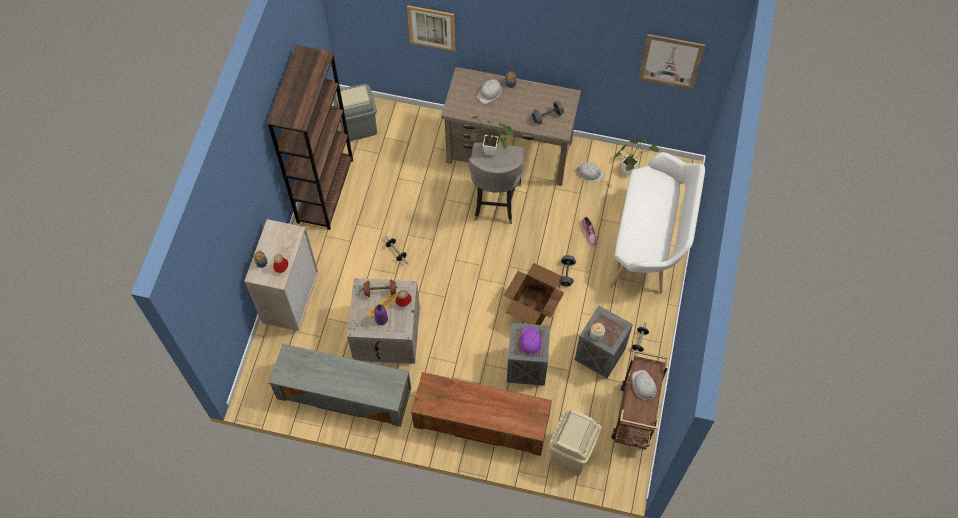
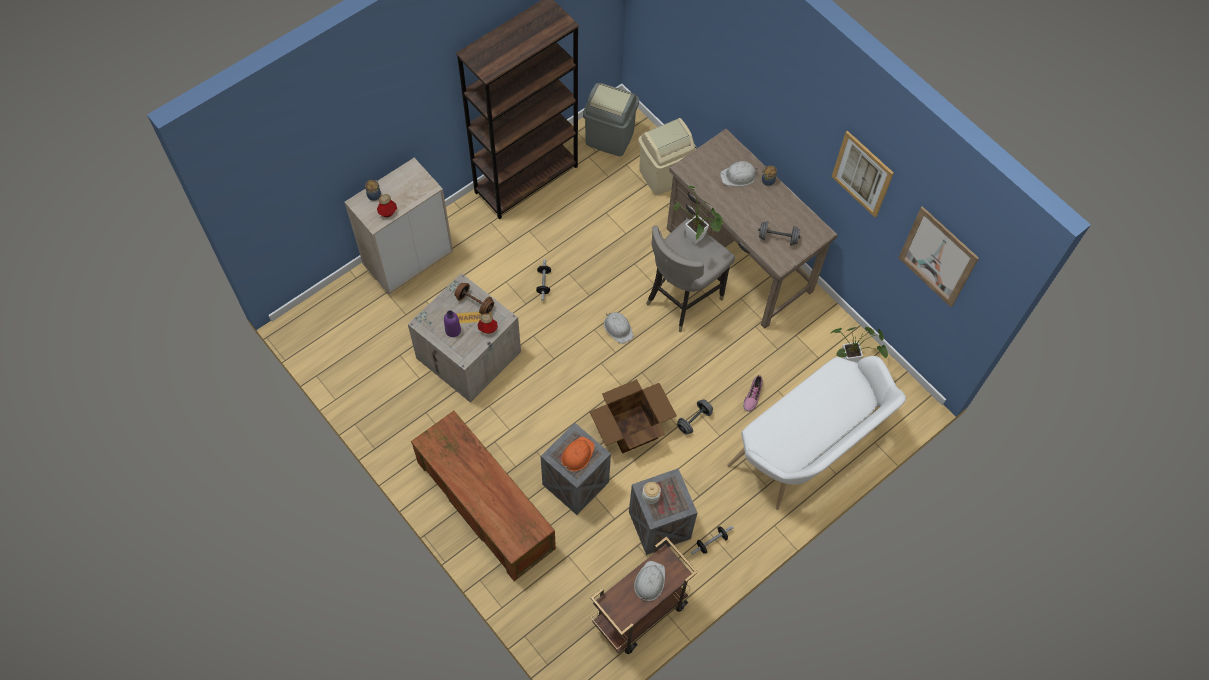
camera: 35 degrees right, 0 degrees up
(343, 394) = (380, 383): grey bench -> none
(431, 28) = (716, 67): picture -> picture (862, 174)
(530, 341) = (577, 455): purple hard hat -> orange hard hat
(571, 451) = (547, 600): beige trash can -> beige trash can (664, 175)
(590, 173) = (805, 336): white hard hat -> white hard hat (618, 328)

